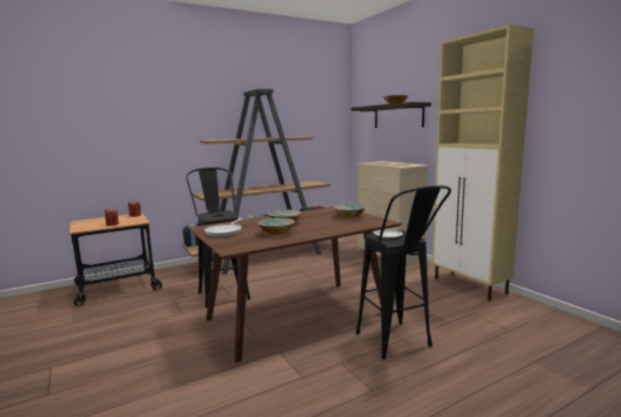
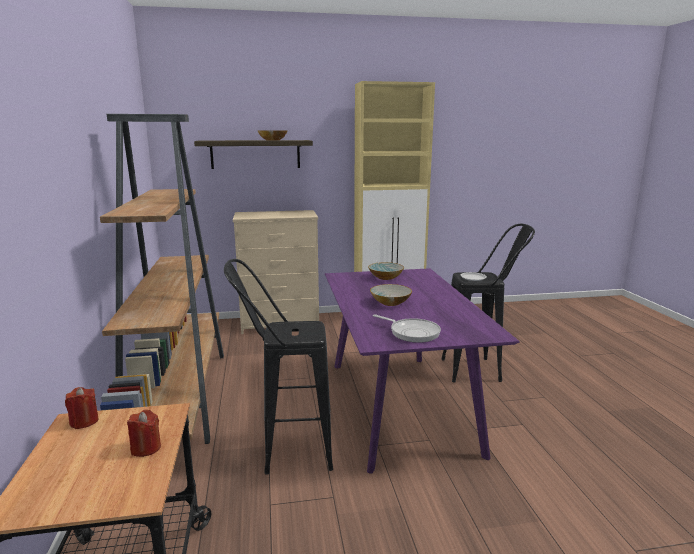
camera: 70 degrees left, 5 degrees up
(277, 233) = (435, 310): bowl -> none
(297, 317) = (401, 405): brown dining table -> purple dining table

